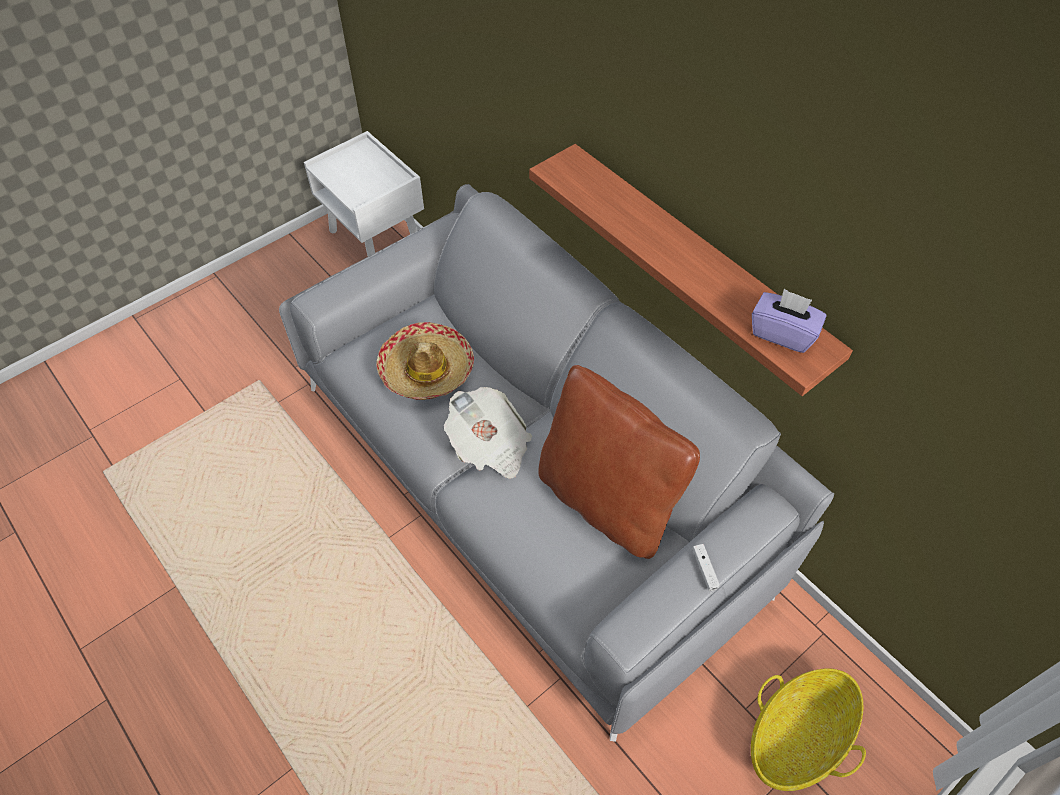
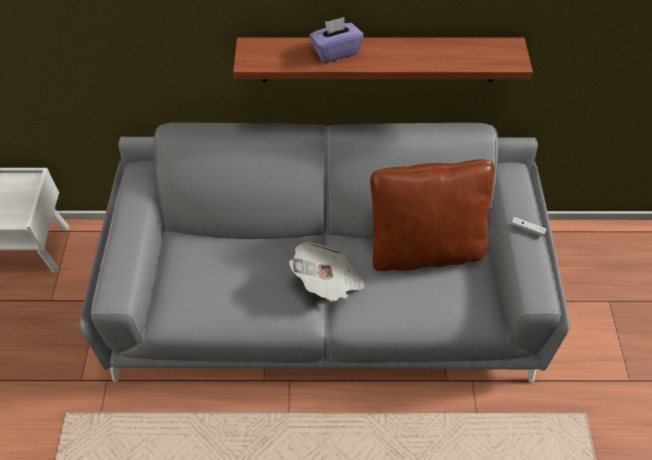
camera: 50 degrees left, 0 degrees up
(427, 370) = (231, 276): hat -> none
(782, 333) = (487, 54): purple tissue box -> purple tissue box (335, 51)
(797, 737) = (595, 290): basket -> none

